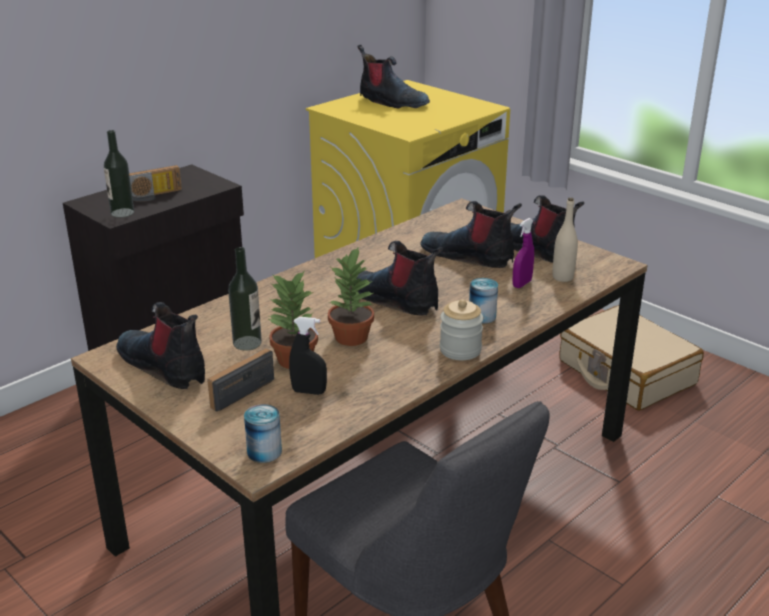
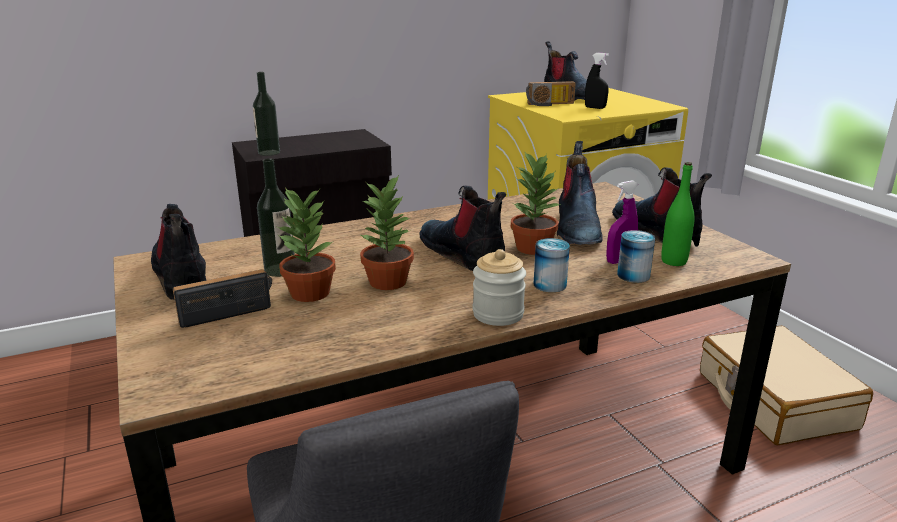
camera: 20 degrees right, 5 degrees down
(154, 196) = (308, 145): radio -> radio (550, 104)
(264, 452) = (182, 379): can -> can (633, 275)
(309, 391) = (293, 326): black spray bottle -> black spray bottle (595, 108)
(445, 282) = (533, 247): none -> potted plant
(469, 256) = (576, 228): boot -> boot turned 135 degrees counterclockwise
(562, 277) = (673, 261): beige bottle -> green bottle

